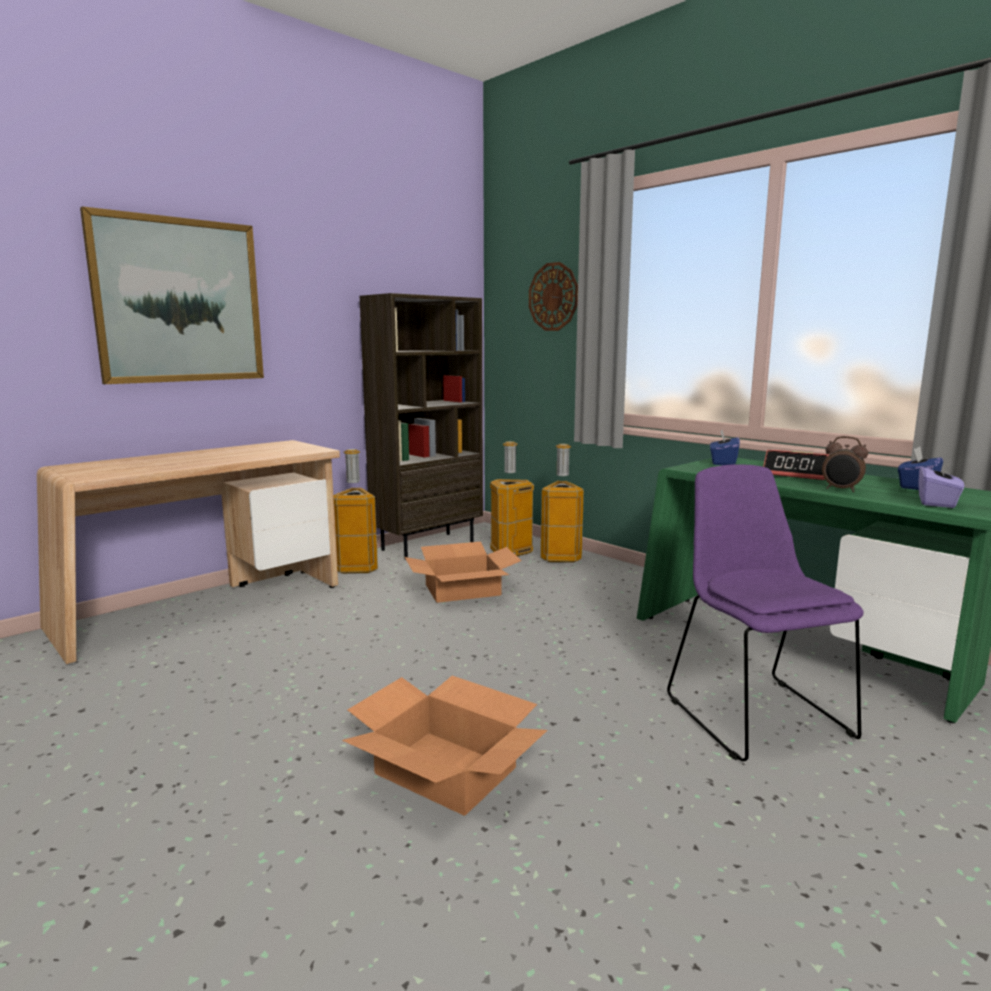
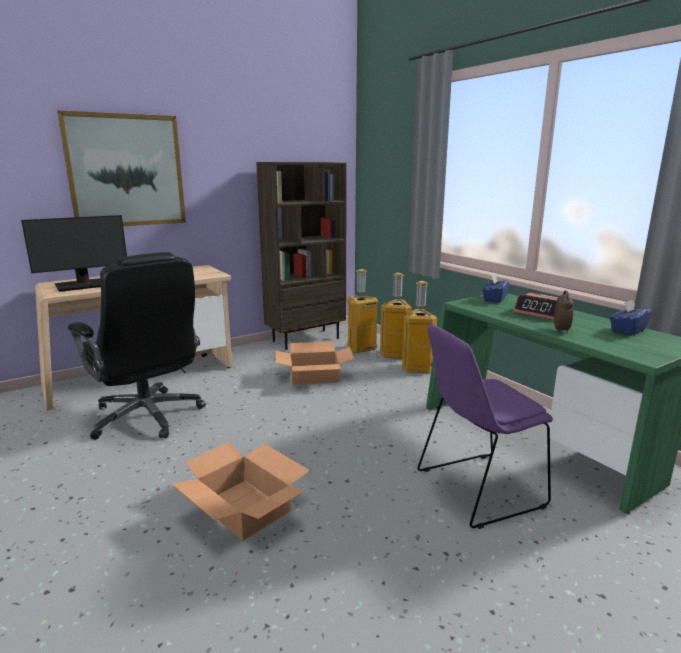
camera: 10 degrees right, 5 degrees up
(122, 466) = (84, 285): none -> monitor
(237, 660) = (148, 417): none -> black office chair
(357, 568) = (251, 354): trash can -> trash can (417, 368)
(553, 297) = (399, 161): wall clock -> none
(754, 713) = (476, 489): purple chair -> purple chair turned 105 degrees counterclockwise
(841, 490) = (561, 331): alarm clock -> alarm clock turned 120 degrees counterclockwise
(937, 502) = (627, 348): purple tissue box -> none

